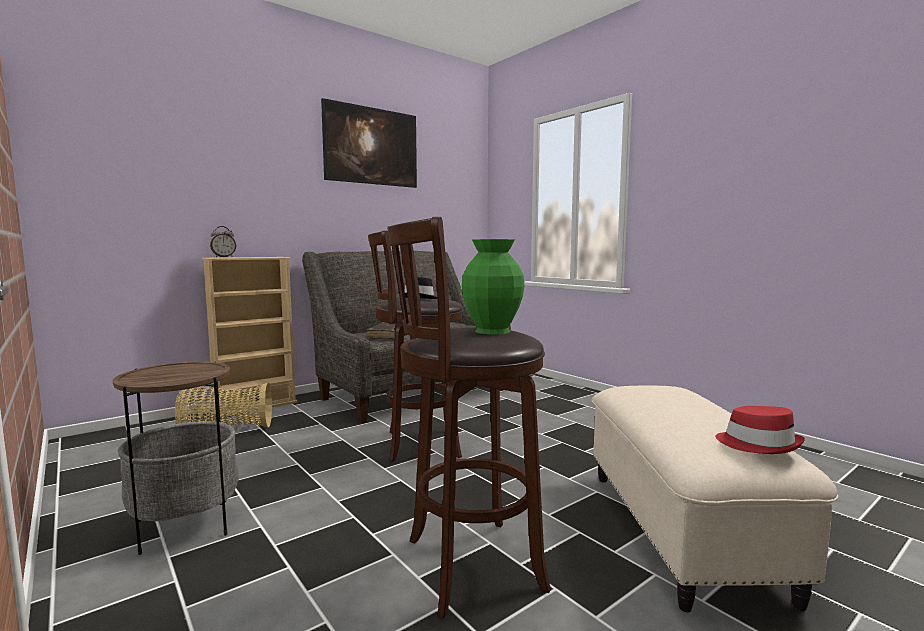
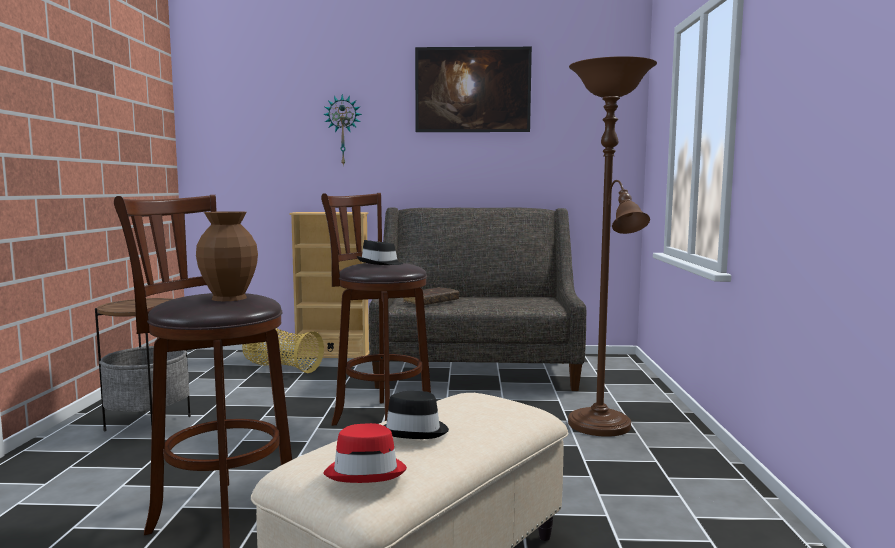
camera: 40 degrees right, 0 degrees up
(224, 257) = (309, 212): alarm clock -> none
(251, 172) = (343, 130): none -> wall clock
(492, 331) = (230, 298): green vase -> brown vase
(565, 408) = (602, 428): none -> brown floor lamp
(691, 414) = (415, 431): none -> black hat

